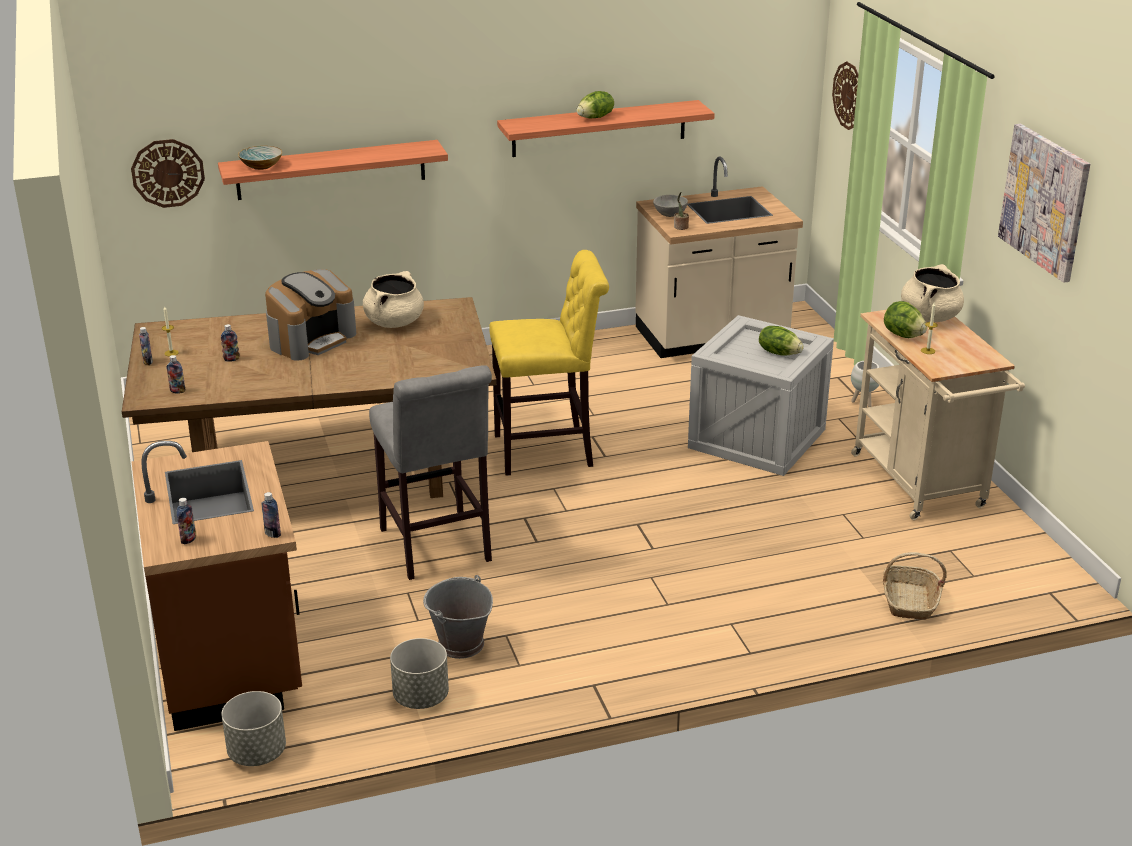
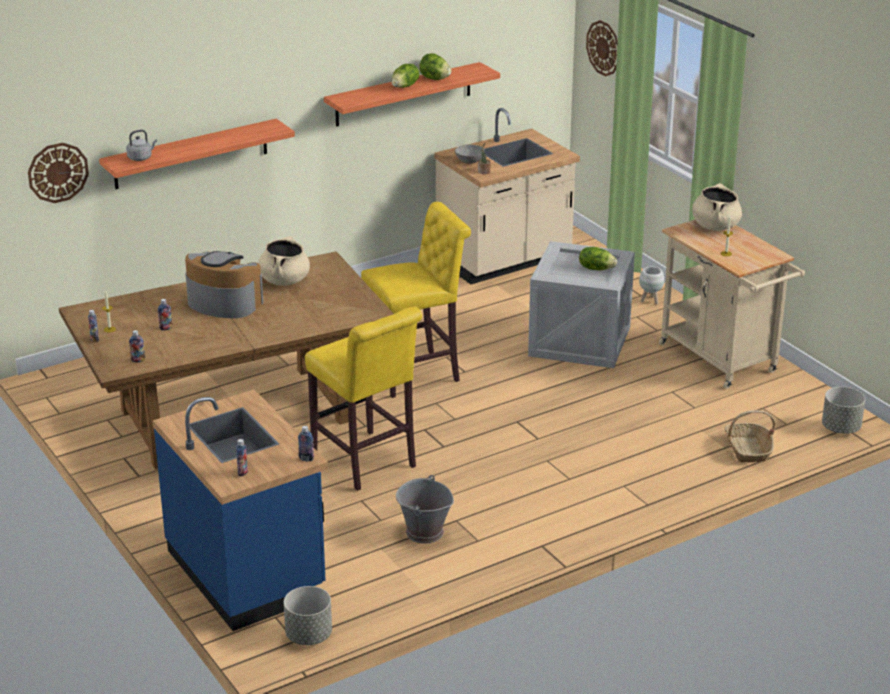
camera: 15 degrees left, 0 degrees up
(232, 659) = (247, 572): brown counter -> blue counter
(261, 166) = (141, 158): bowl -> grey kettle
(311, 339) = (223, 303): coffee machine -> coffee machine turned 90 degrees counterclockwise
(421, 697) = (414, 575): grey planter -> grey planter (841, 428)
(437, 549) = (366, 464): grey stool -> yellow stool
(903, 335) = (702, 243): lettuce -> lettuce (434, 79)
(1045, 201) = (805, 129): picture -> none

